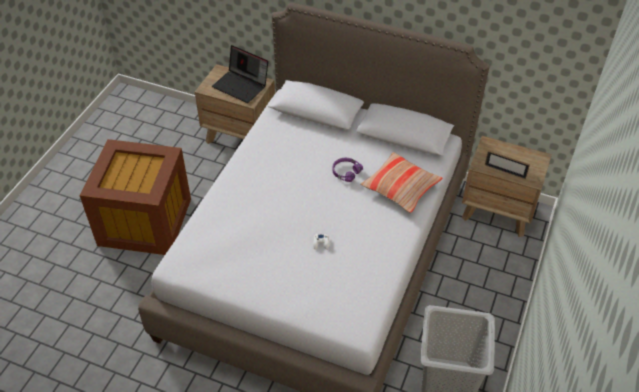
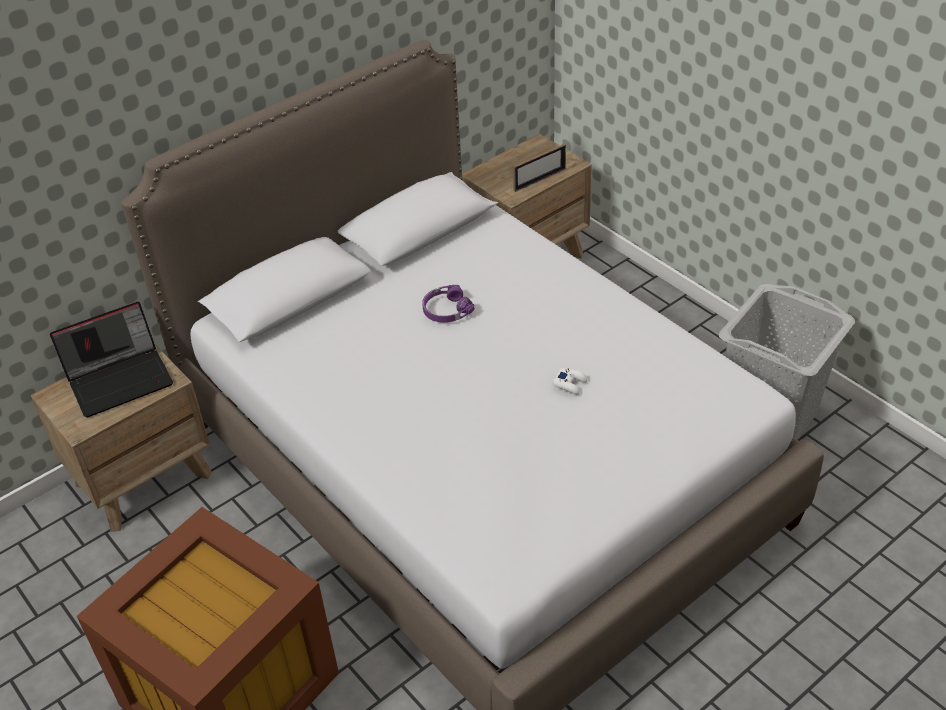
camera: 60 degrees left, 5 degrees down
(400, 187) = (519, 267): pillow -> none

